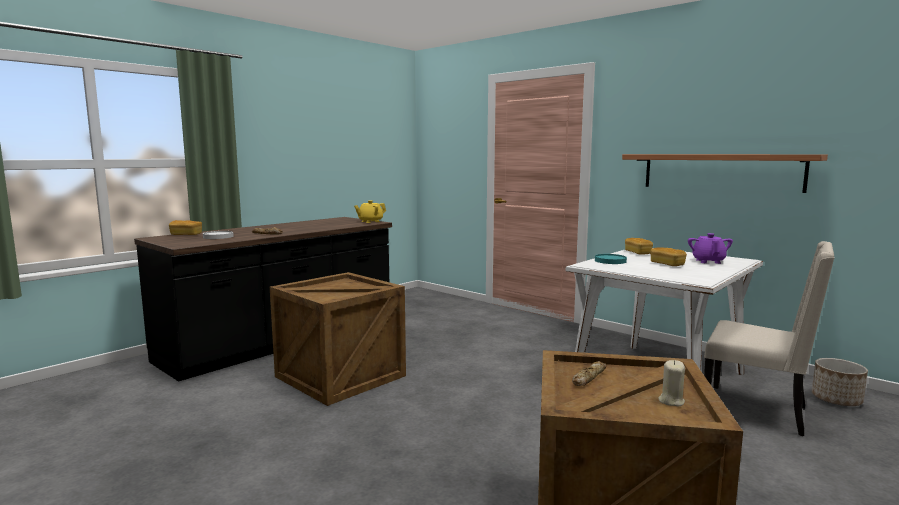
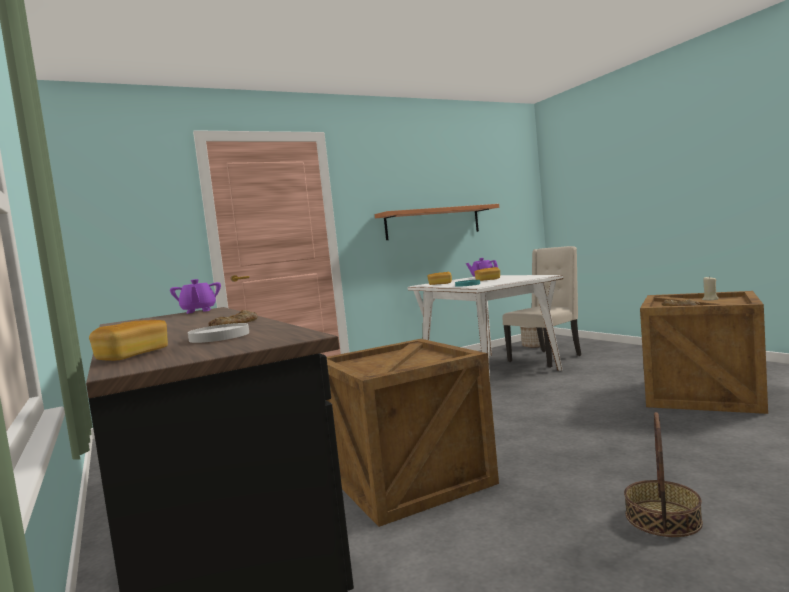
camera: 70 degrees left, 5 degrees down
(250, 468) = (663, 518): none -> basket
(370, 221) = (198, 311): yellow teapot -> purple teapot

